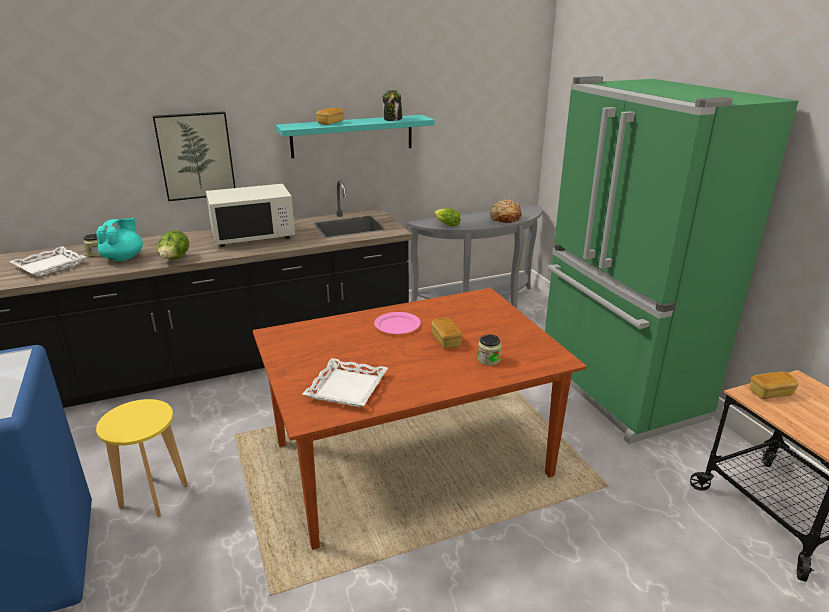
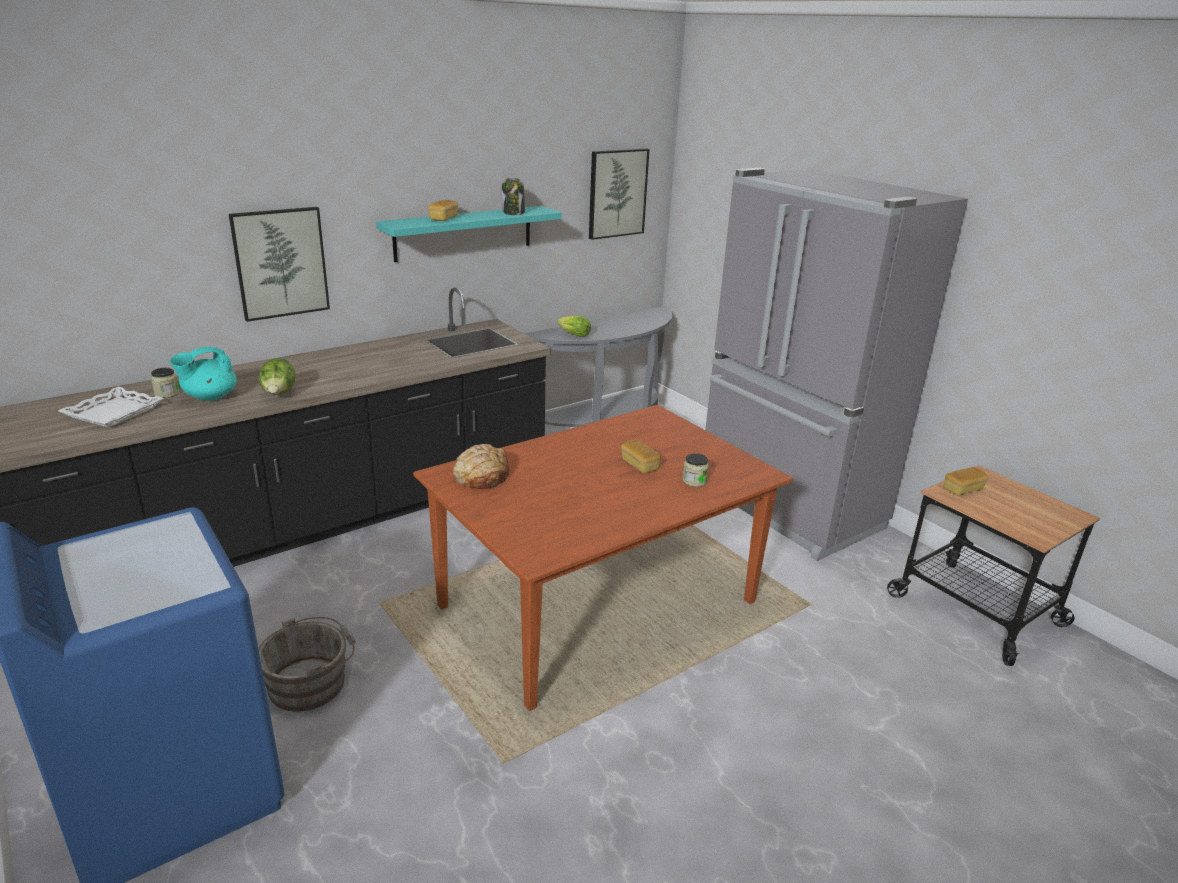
camera: 15 degrees left, 0 degrees up
(124, 258) = (209, 397): turquoise teapot -> turquoise teapot turned 135 degrees counterclockwise
(153, 496) = (312, 683): yellow stool -> grey bucket
(253, 236) = (360, 360): white microwave -> none
(347, 388) = (561, 524): white tray -> none
(397, 325) = (578, 453): pink plate -> none
(493, 105) = (617, 193): none -> picture
(505, 218) = (636, 324): bread -> bread (481, 476)
(617, 391) = (787, 509): green fridge -> grey fridge

